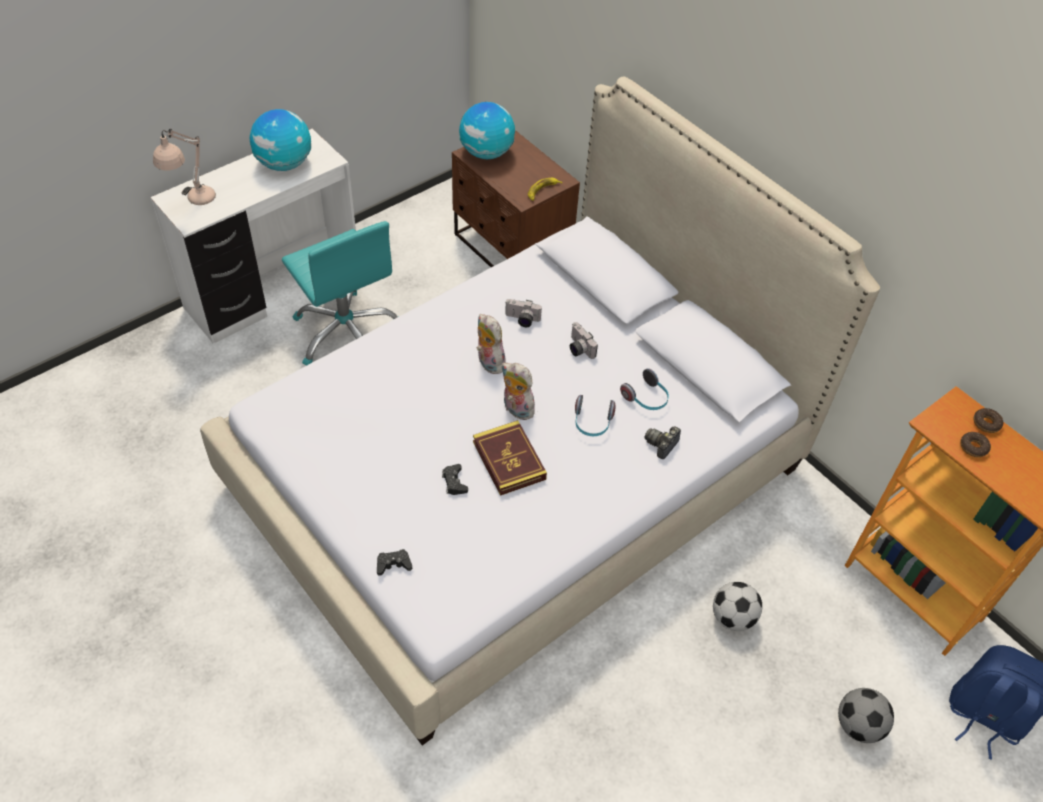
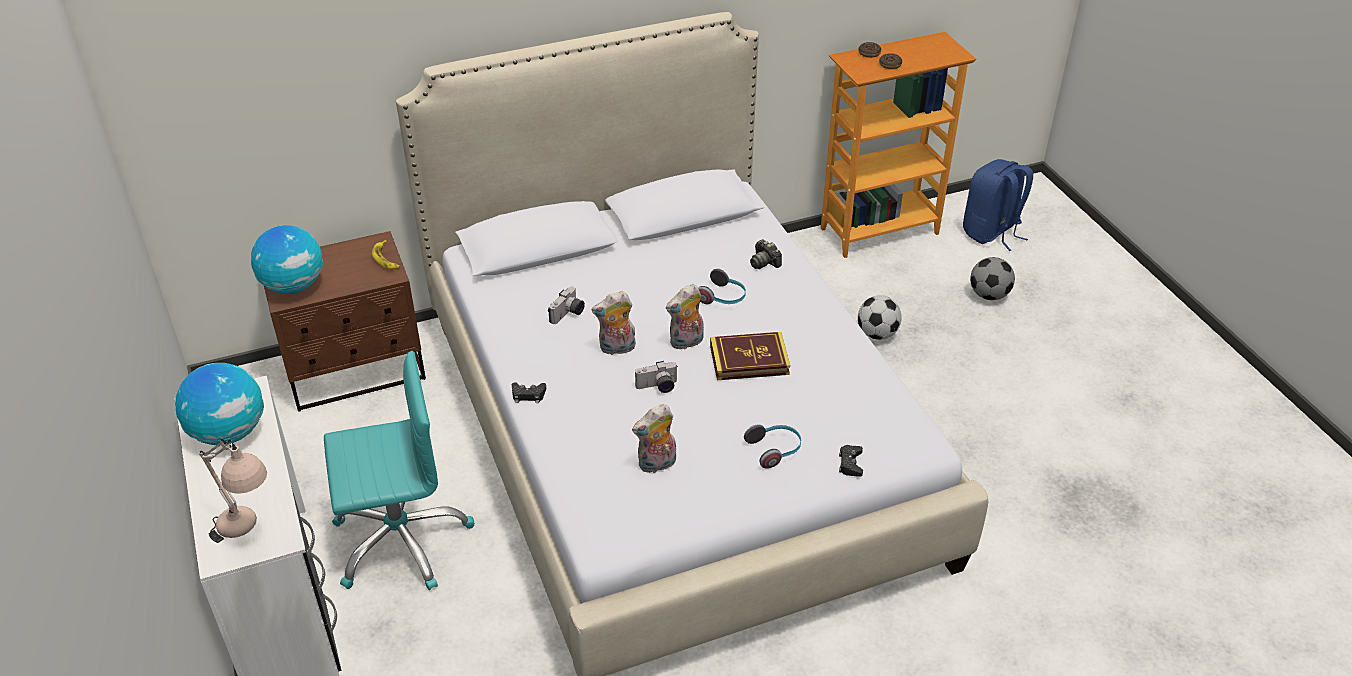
camera: 70 degrees left, 10 degrees down
(352, 422) = (657, 464): none -> plush toy
(454, 482) = (762, 403): black game controller -> black game controller (528, 395)
(578, 348) = (625, 285): camera -> camera (657, 387)
(646, 398) = (707, 258): headphones -> headphones (775, 450)

